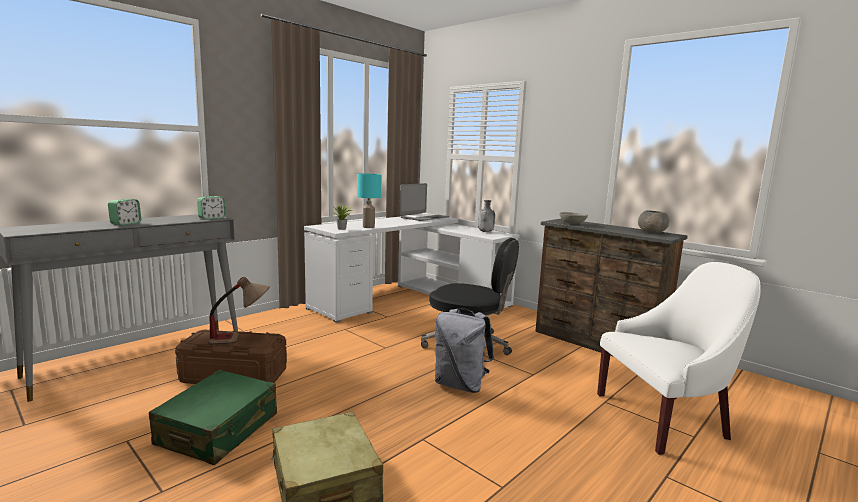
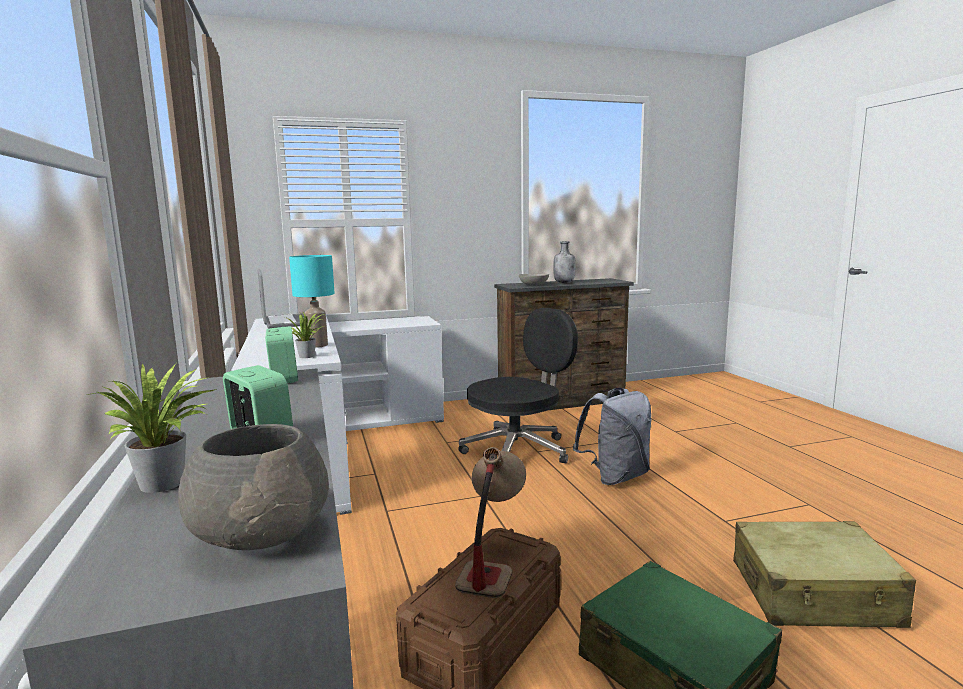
camera: 60 degrees left, 0 degrees up
(85, 223) = (167, 484): none -> potted plant
(486, 231) = (392, 320): grey bottle -> grey bottle (564, 282)
(652, 232) = (594, 280): grey bowl -> grey bowl (263, 533)
(665, 418) = (708, 422): white armchair -> none

